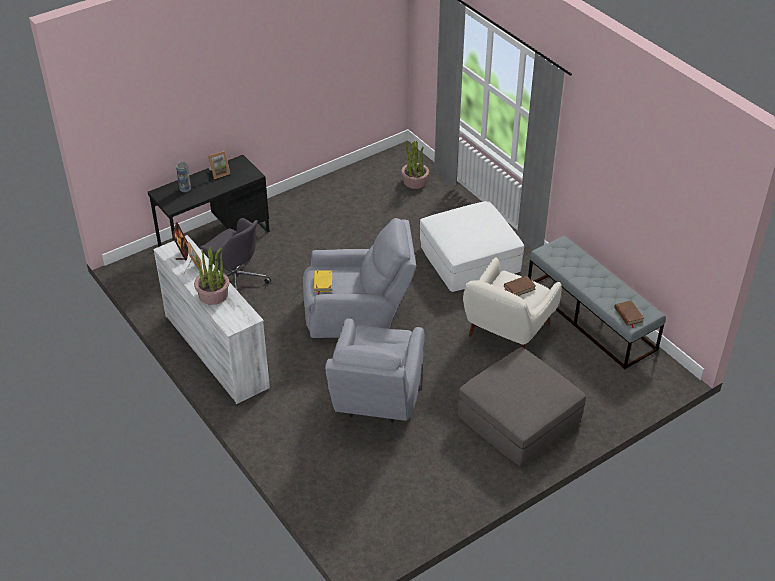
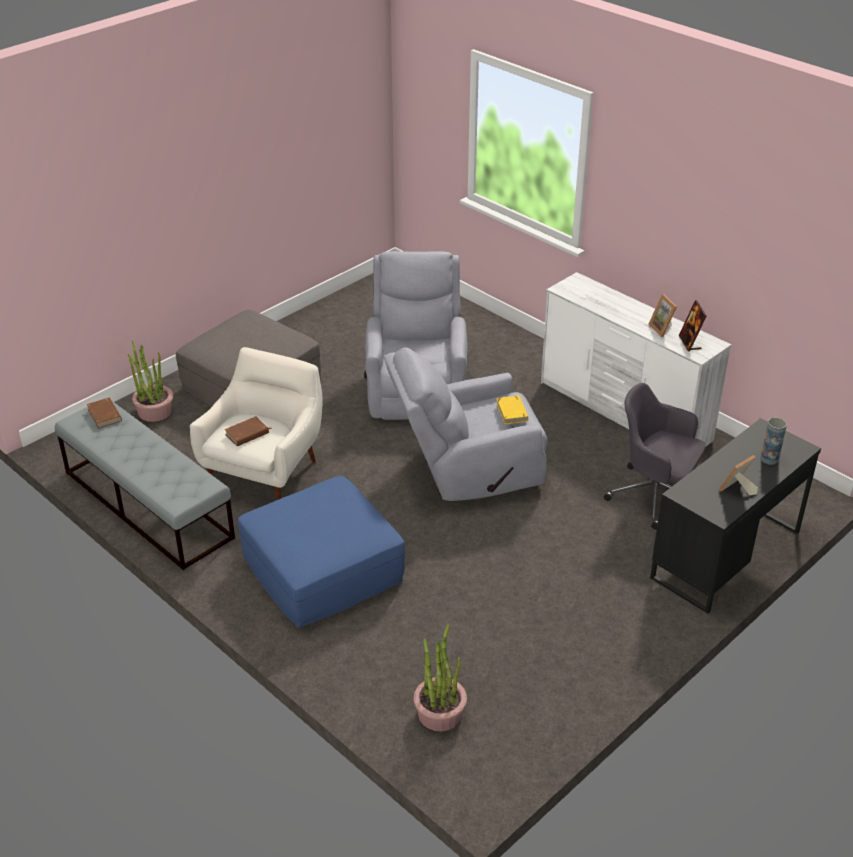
camera: 170 degrees right, 5 degrees down
(213, 295) = (619, 305): potted plant -> potted plant (154, 411)
(470, 258) = (322, 570): white ottoman -> blue ottoman

